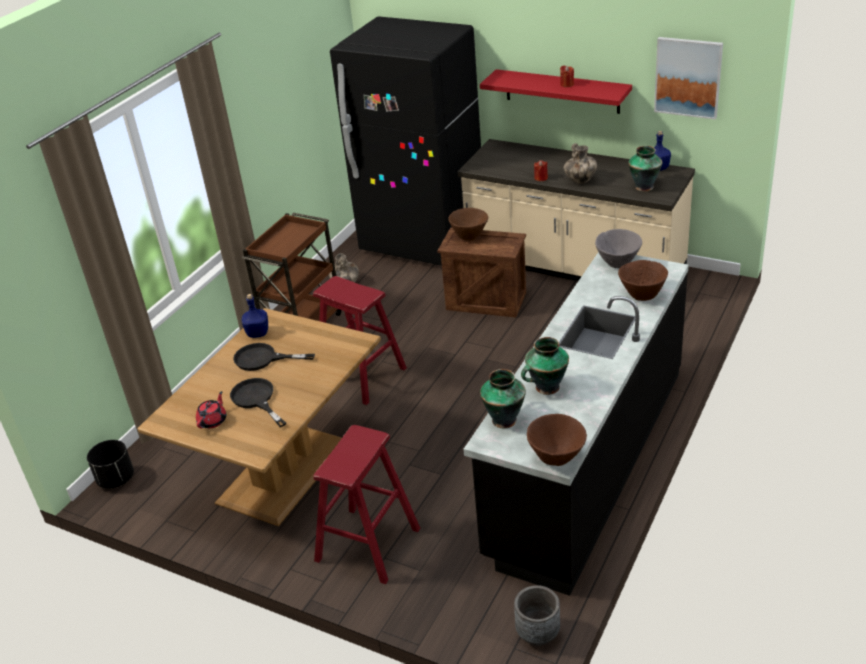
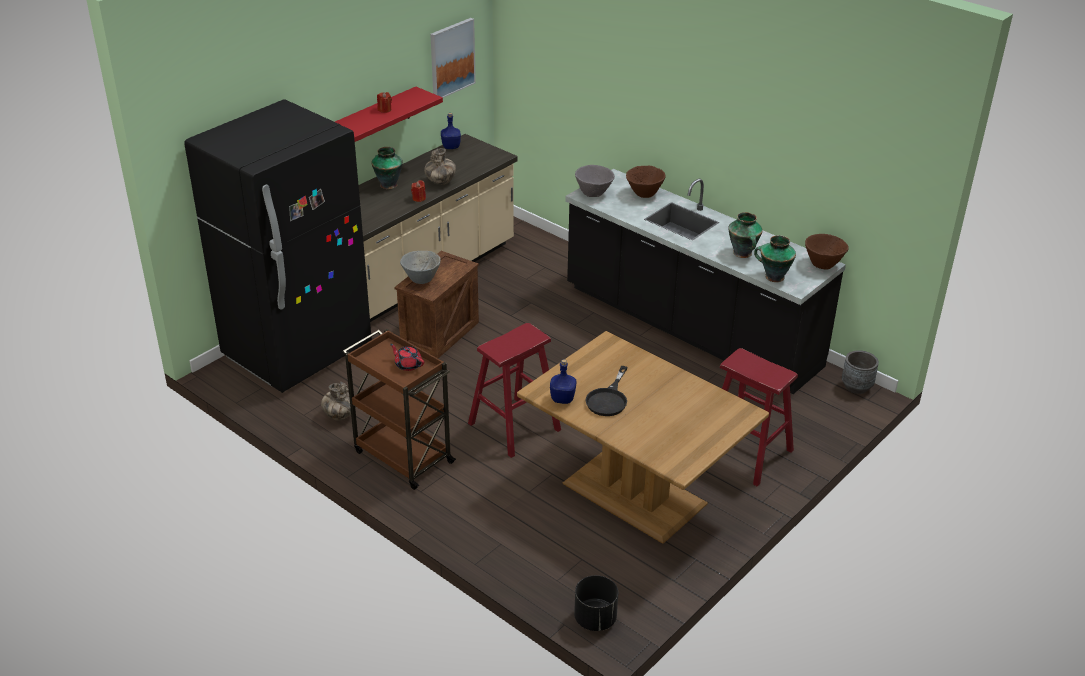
camera: 80 degrees left, 0 degrees up
(213, 420) = (692, 436): red teapot -> red teapot (408, 364)
(256, 399) = (671, 408): black frying pan -> none
(469, 236) = (421, 279): brown bowl -> grey bowl
(644, 186) = (477, 159): vase -> vase (388, 184)

